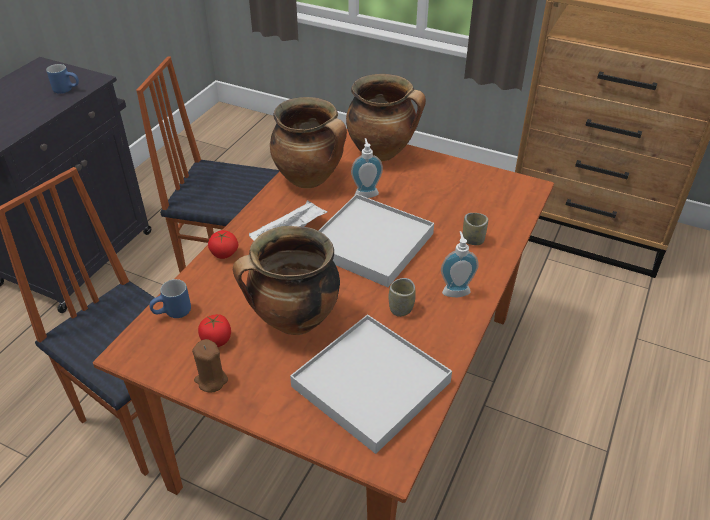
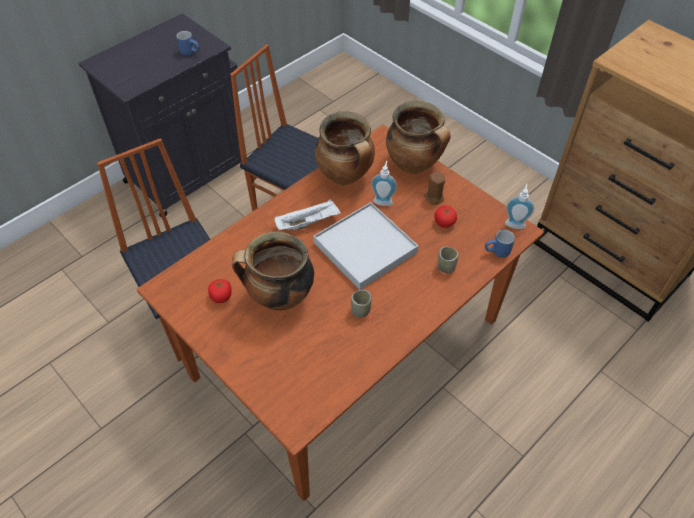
camera: 20 degrees right, 10 degrees up
(173, 314) = (201, 267): blue mug -> blue mug (497, 253)
(211, 380) = (205, 327): brown candle -> brown candle (433, 197)
(224, 253) = (254, 226): tomato -> tomato (444, 222)
(370, 384) = (310, 364): white tray -> none
(455, 290) = (409, 307): soap dispenser -> soap dispenser (515, 223)

